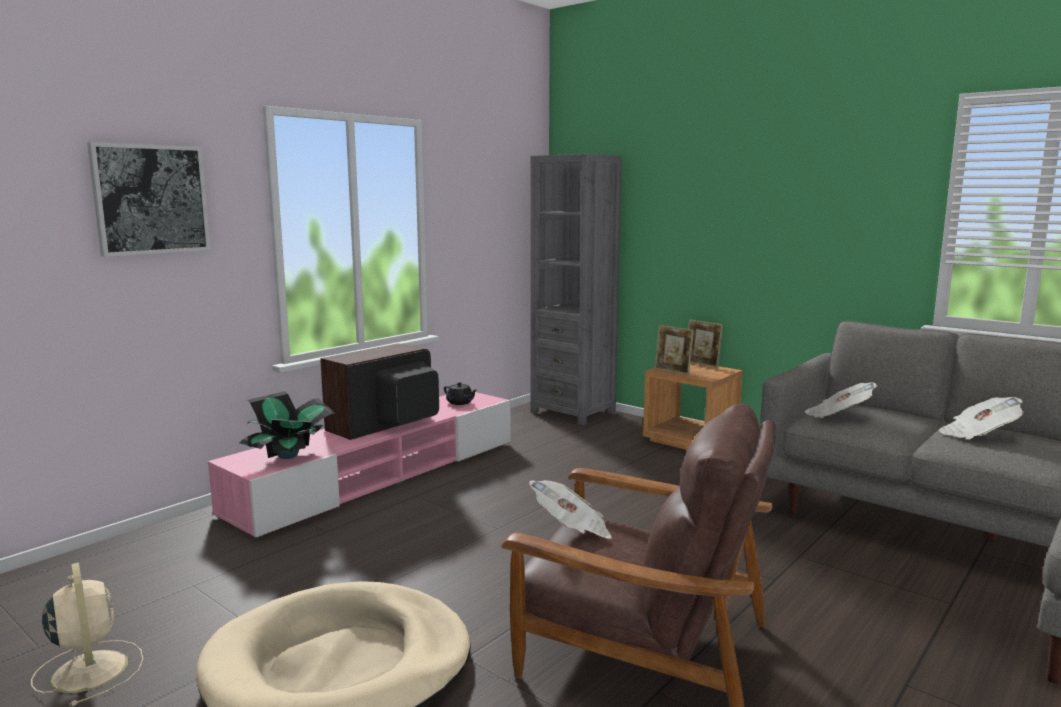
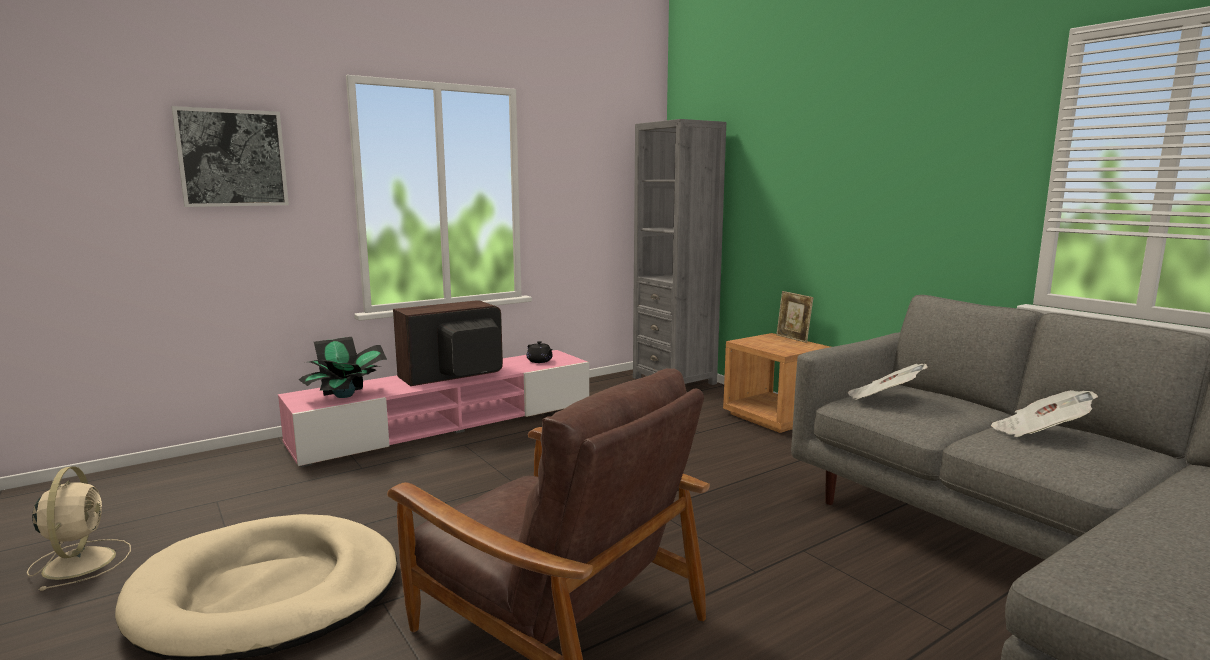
camera: 15 degrees right, 0 degrees up
(571, 529) = (503, 488): newspaper -> none
(672, 371) = (753, 343): picture frame -> none

